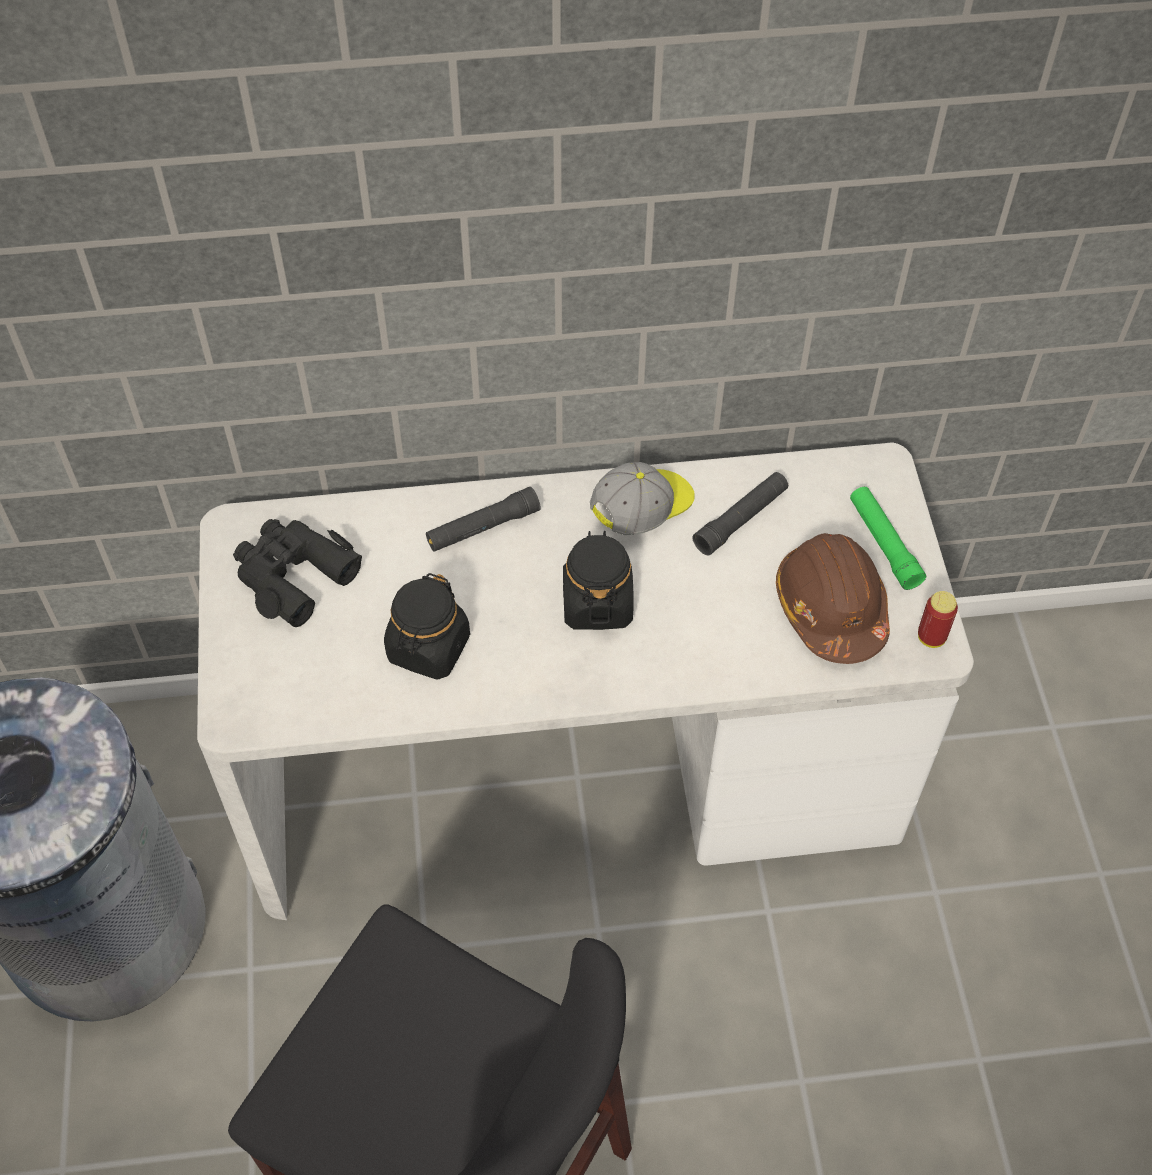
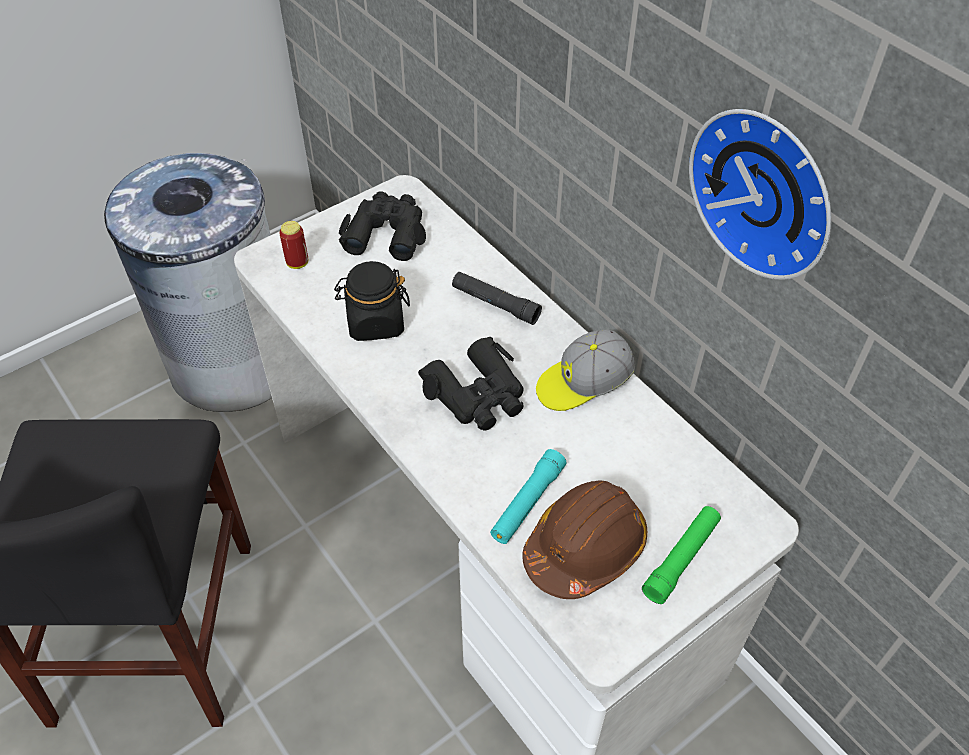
camera: 60 degrees right, 5 degrees down
(597, 603) = (478, 395): black jar -> black binoculars
(643, 510) = (583, 384): cap -> cap turned 135 degrees clockwise
(741, 519) = (624, 448): black flashlight -> none
(755, 627) = (527, 503): none -> turquoise flashlight
(776, 203) = (766, 190): none -> wall clock
(931, 637) = (611, 637): can -> can (297, 263)

